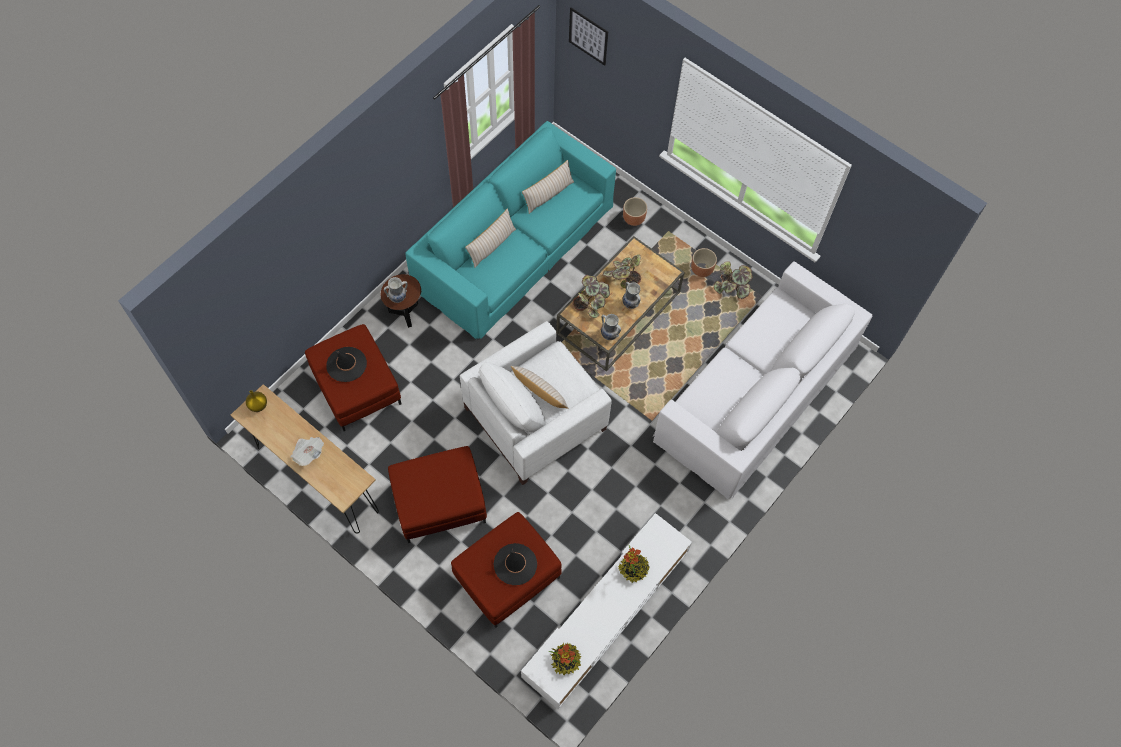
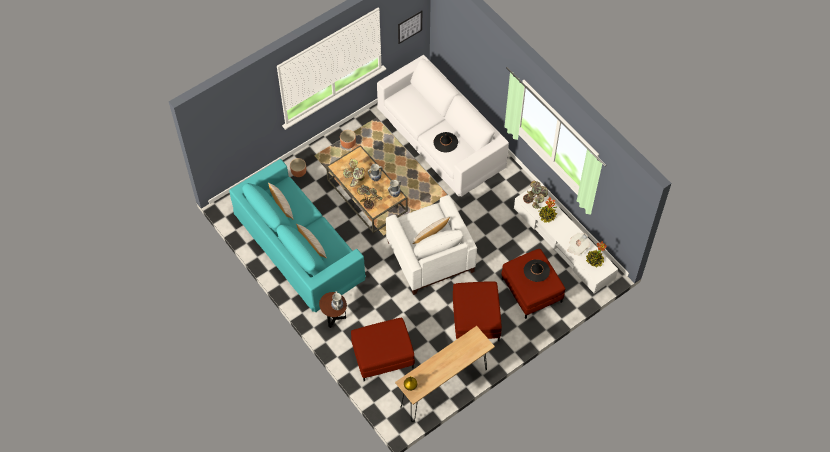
camera: 75 degrees left, 5 degrees down
(308, 453) = (451, 360): newspaper -> newspaper (577, 247)
(346, 364) = (380, 343): black hat -> black hat (445, 142)
(588, 36) = (217, 124): picture -> picture (409, 27)
(732, 287) = (365, 131): potted plant -> potted plant (535, 198)

